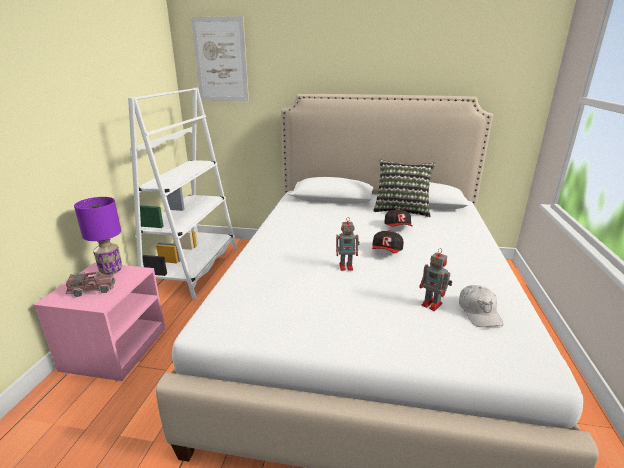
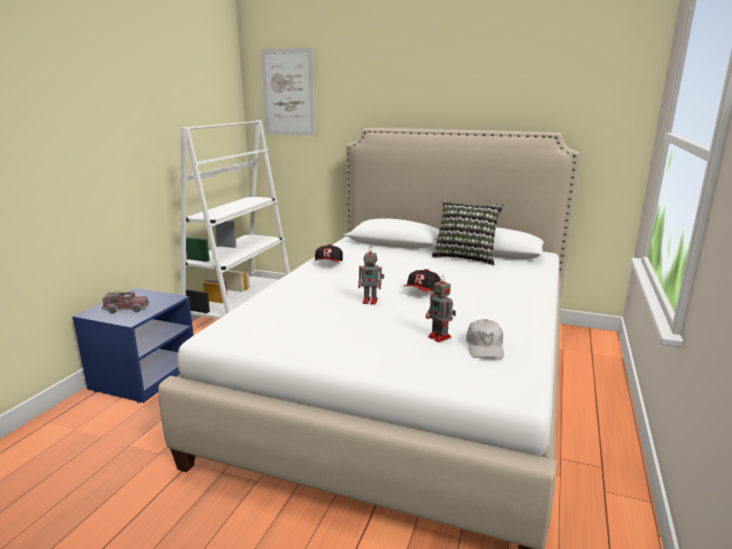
camera: 10 degrees right, 5 degrees down
(110, 270) = (147, 295): purple table lamp -> none
(115, 349) = (144, 376): pink nightstand -> blue nightstand
(398, 227) = (450, 272): cap -> cap (328, 264)

